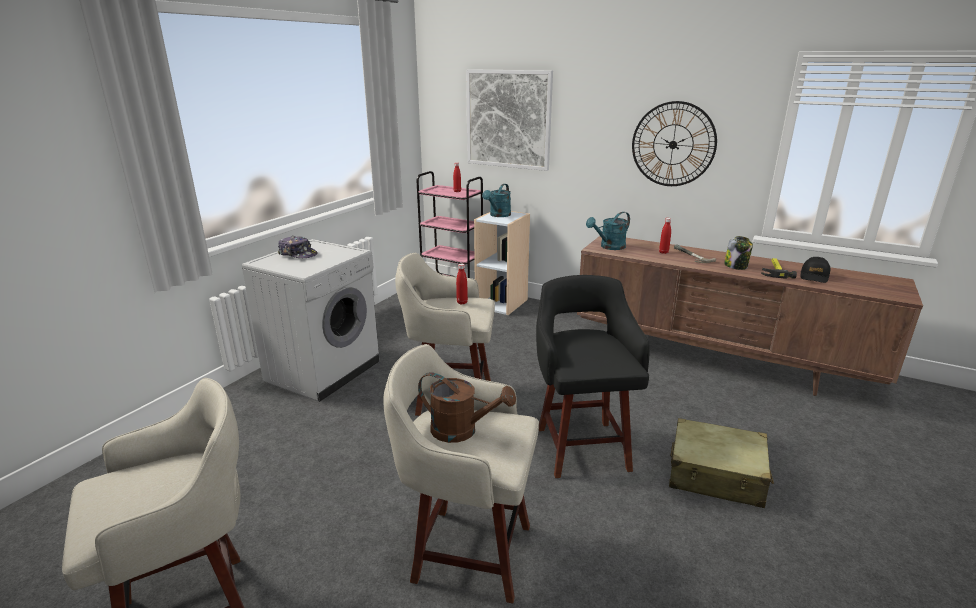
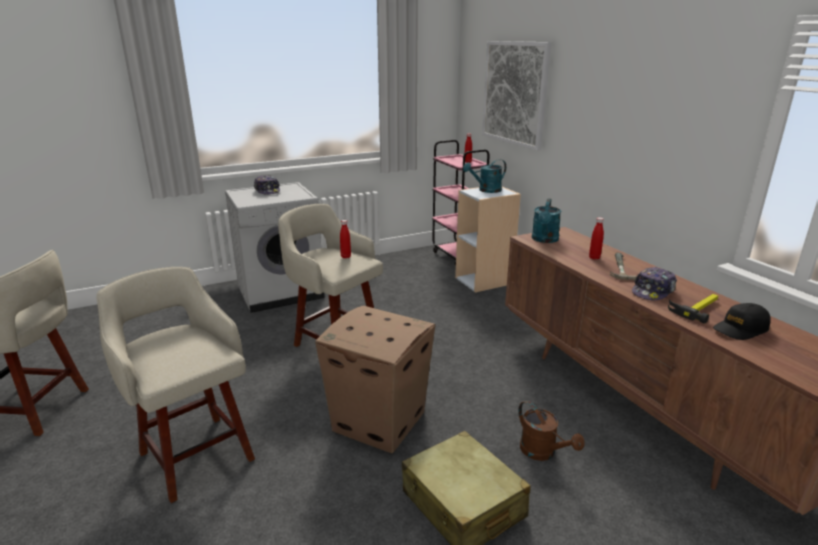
camera: 35 degrees right, 0 degrees up
(462, 431) = (173, 344): brown watering can -> brown watering can (543, 452)
(582, 445) = (380, 421): black stool -> cardboard box
(609, 247) = (544, 240): turquoise watering can -> turquoise watering can turned 75 degrees counterclockwise
(673, 144) = (648, 133): wall clock -> none
(736, 266) = (653, 291): jar -> cap

